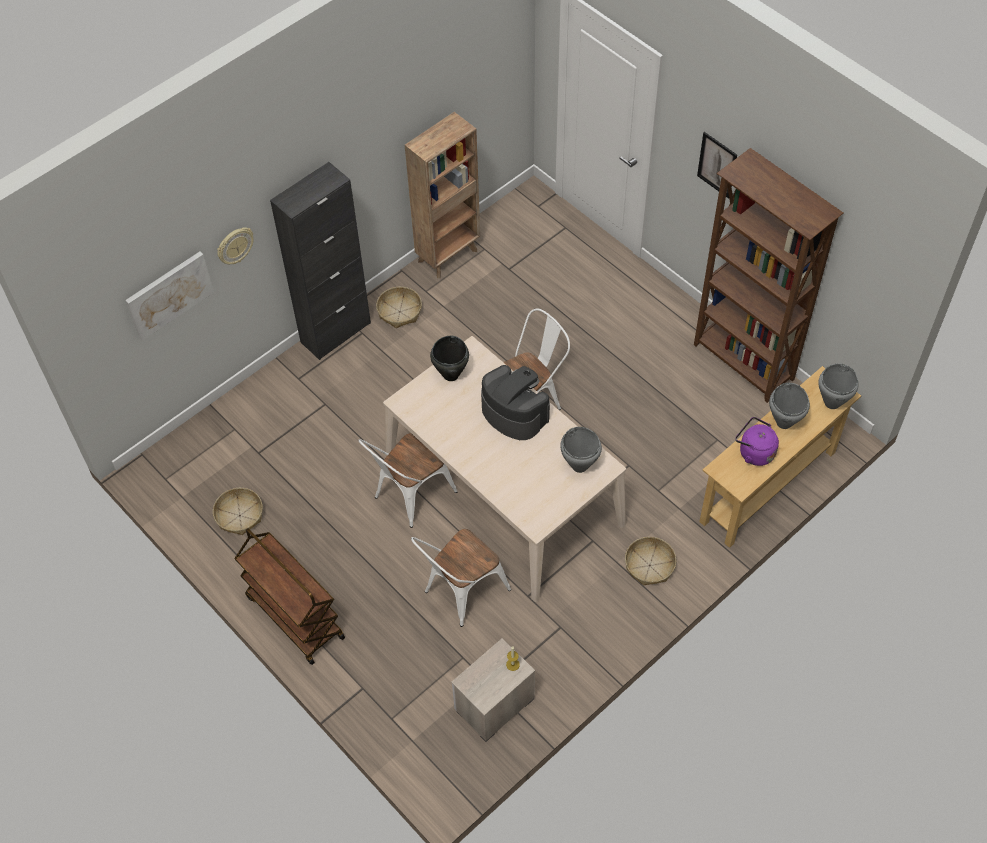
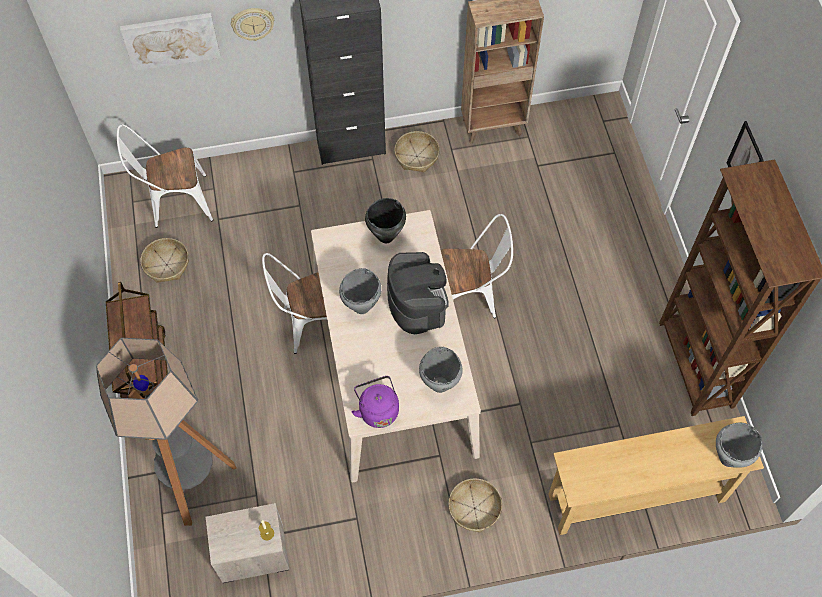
camera: 30 degrees right, 5 degrees up
(402, 678) = (194, 483): none -> floor lamp
(461, 593) = (294, 436): white chair -> white chair (175, 203)
(754, 452) = (615, 464): purple kettle -> purple kettle (377, 409)
(784, 422) = (666, 451): grey cooking pot -> grey cooking pot (362, 307)

